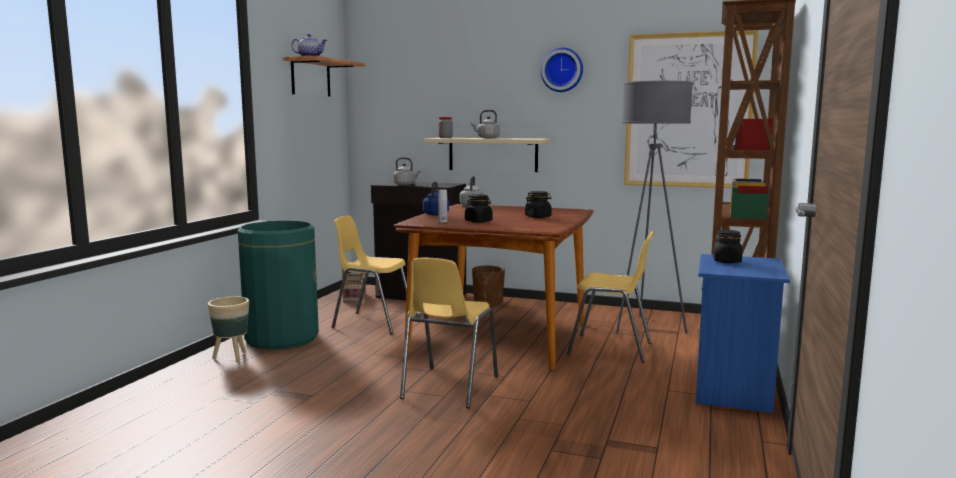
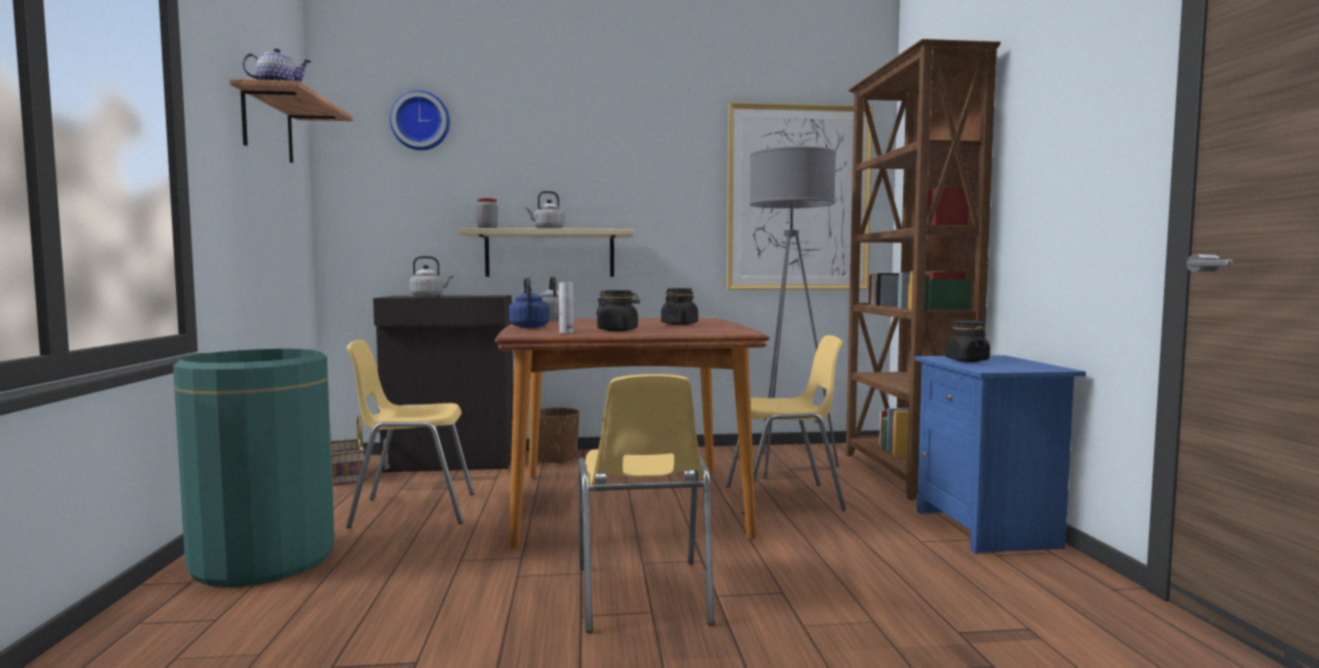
camera: 25 degrees left, 5 degrees down
(232, 358) = (182, 617): beige planter -> none
(562, 70) = (644, 143): wall clock -> wall clock (421, 121)

